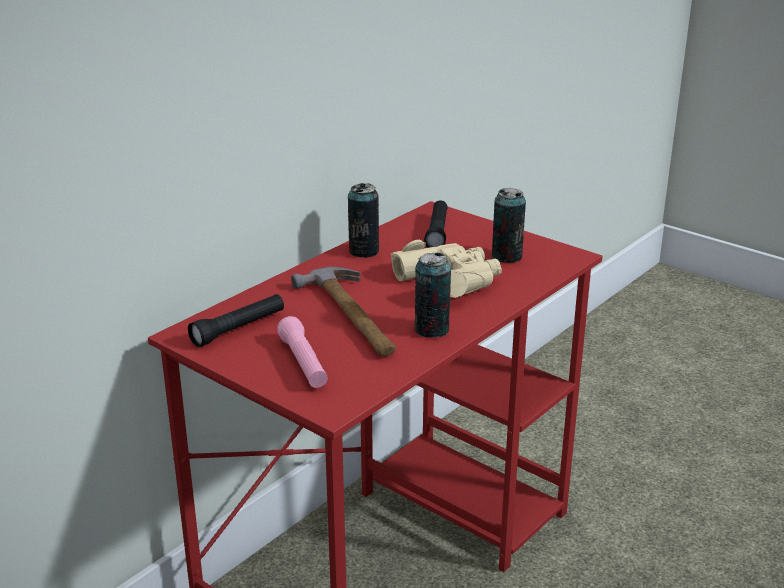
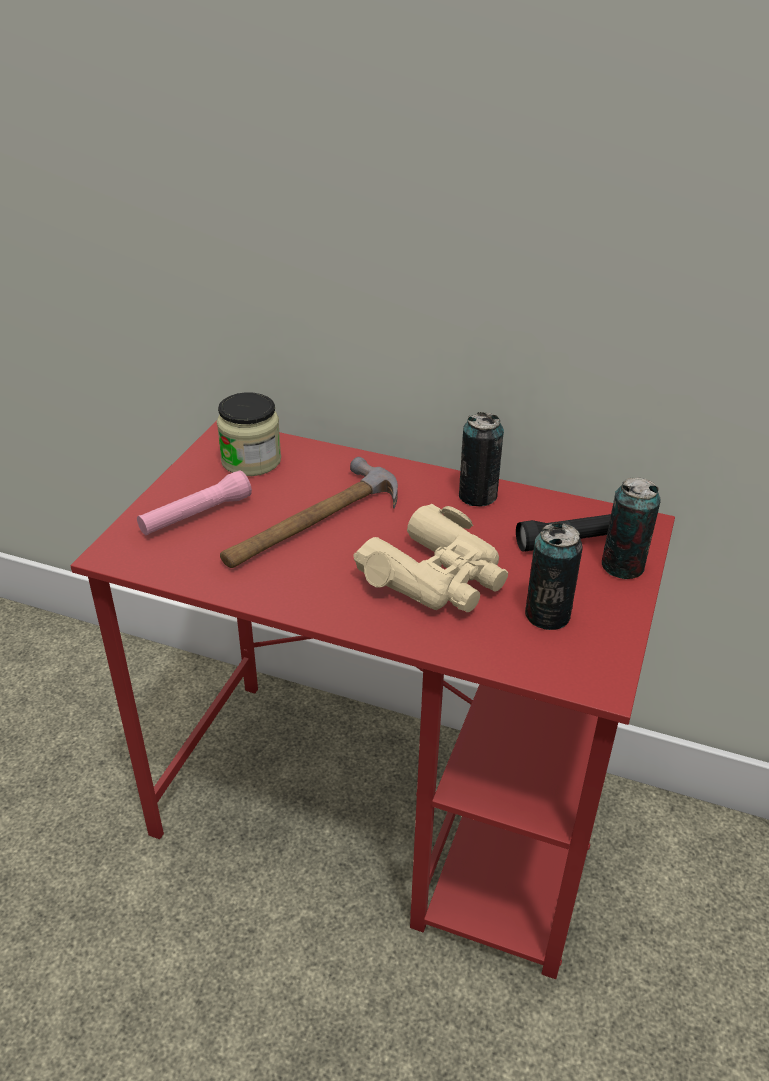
camera: 70 degrees right, 10 degrees up
(238, 329) = (251, 461): black flashlight -> jar
(431, 330) = (305, 587): can -> can (622, 566)

